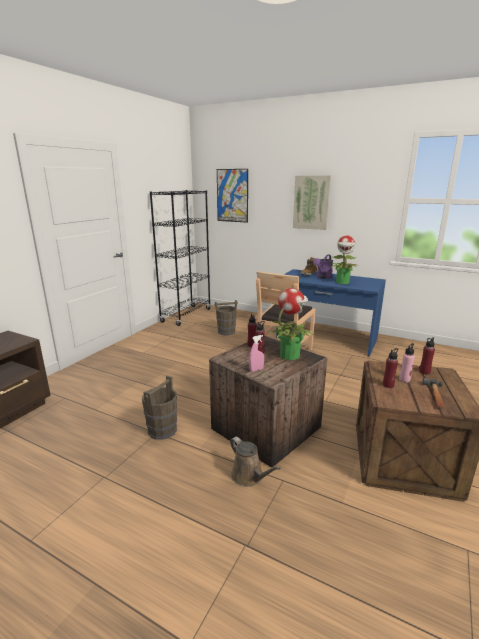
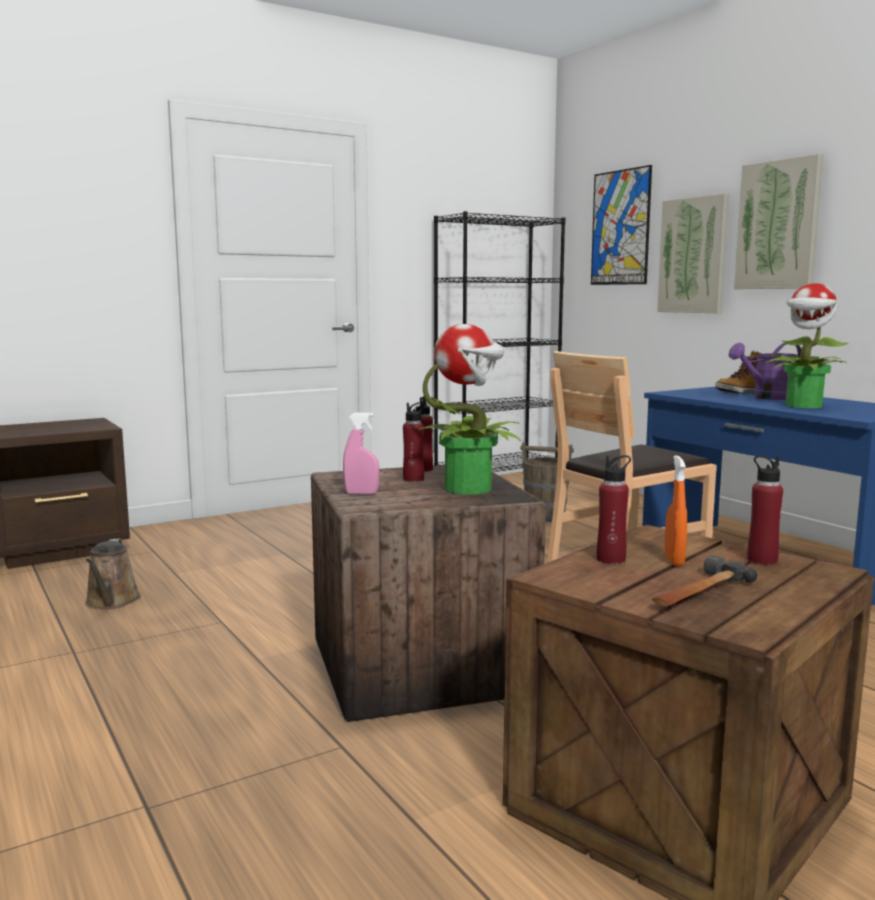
camera: 30 degrees right, 10 degrees down
(162, 430) = (234, 621): brown bucket -> none
(249, 476) = (287, 721): brown watering can -> brown watering can (111, 602)
(271, 211) = (694, 255): none -> picture
(404, 380) = (674, 560): pink bottle -> orange spray bottle

